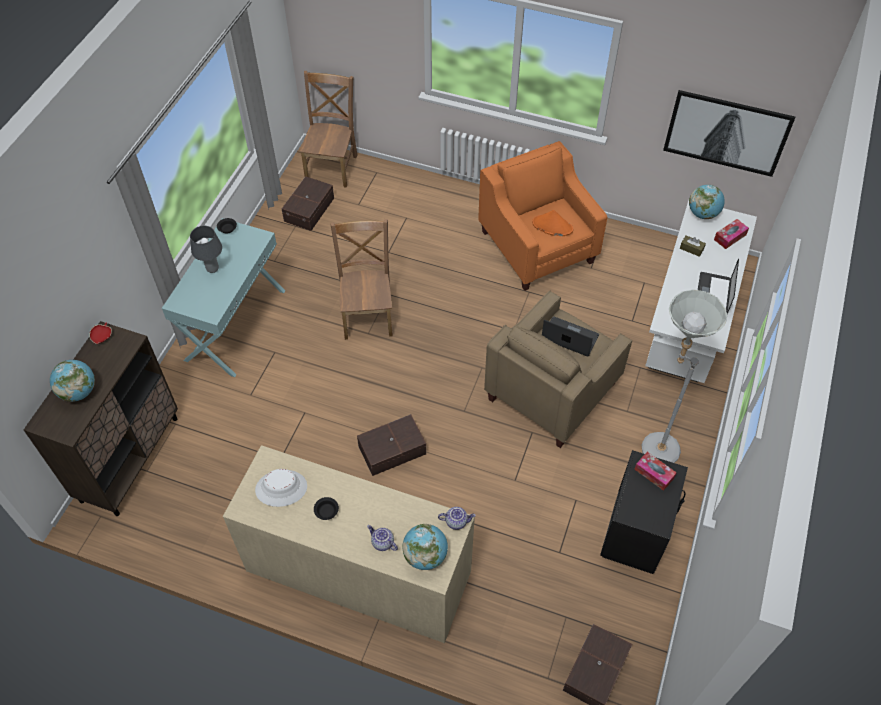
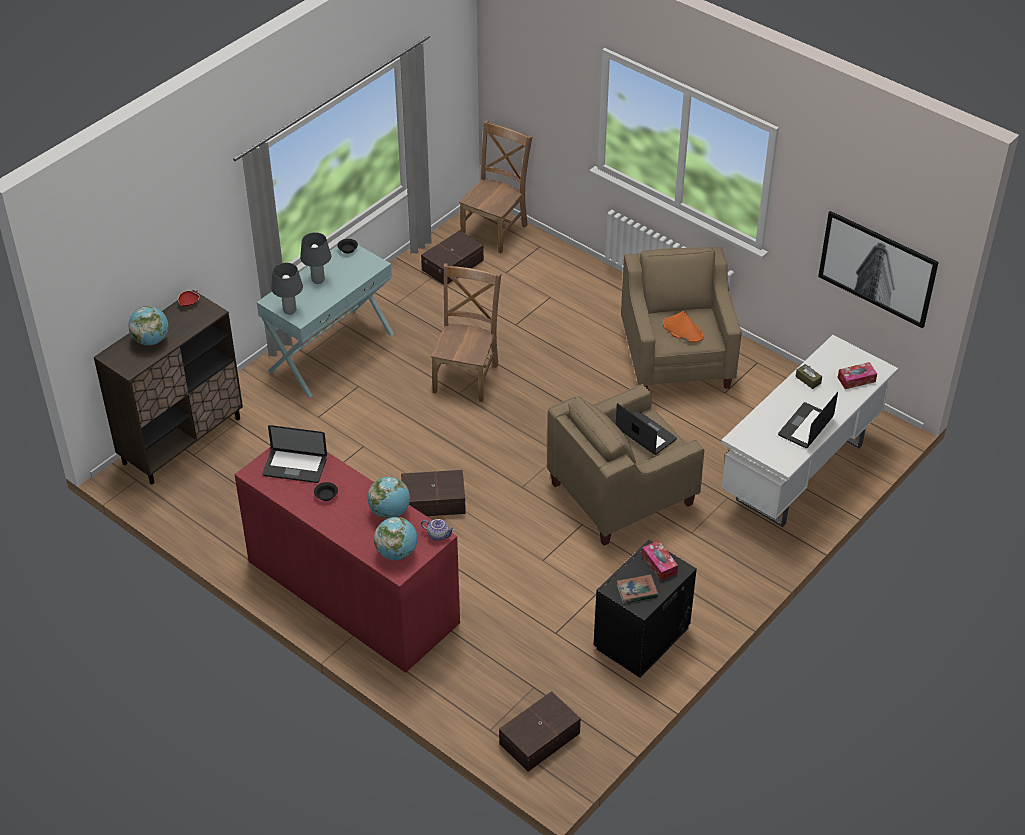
camera: 20 degrees right, 10 degrees down
(198, 309) = (289, 311): none -> grey table lamp
(281, 488) = (295, 467): white hat -> laptop
(358, 570) = (352, 591): beige dresser -> red dresser
(382, 543) = (363, 532): teapot -> none
(537, 246) = (676, 358): orange armchair -> beige armchair
(648, 509) = (637, 591): none -> book
(653, 445) = (702, 569): grey floor lamp -> none
(703, 214) = (840, 351): globe -> globe (390, 512)

